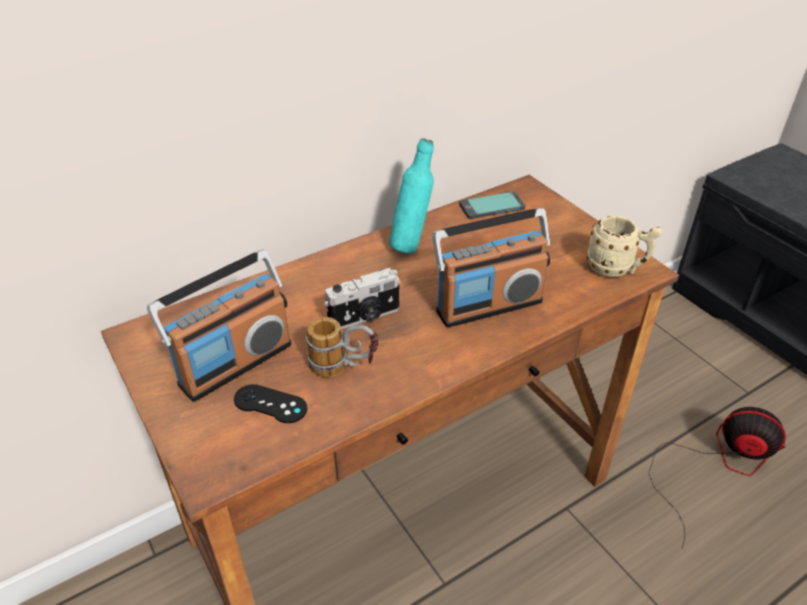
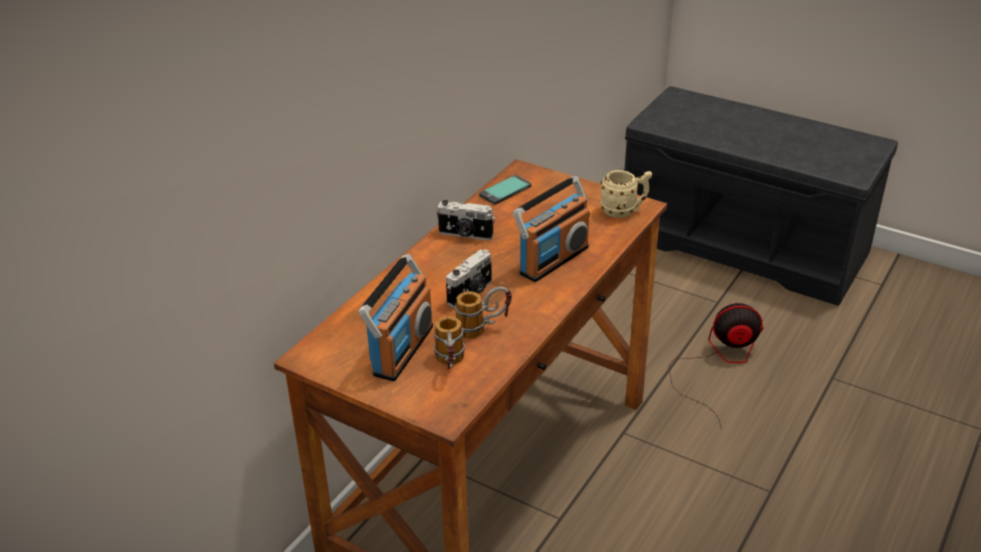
camera: 25 degrees left, 5 degrees down
(270, 404) = (450, 365): black game controller -> mug
(411, 244) = (465, 235): turquoise bottle -> camera

